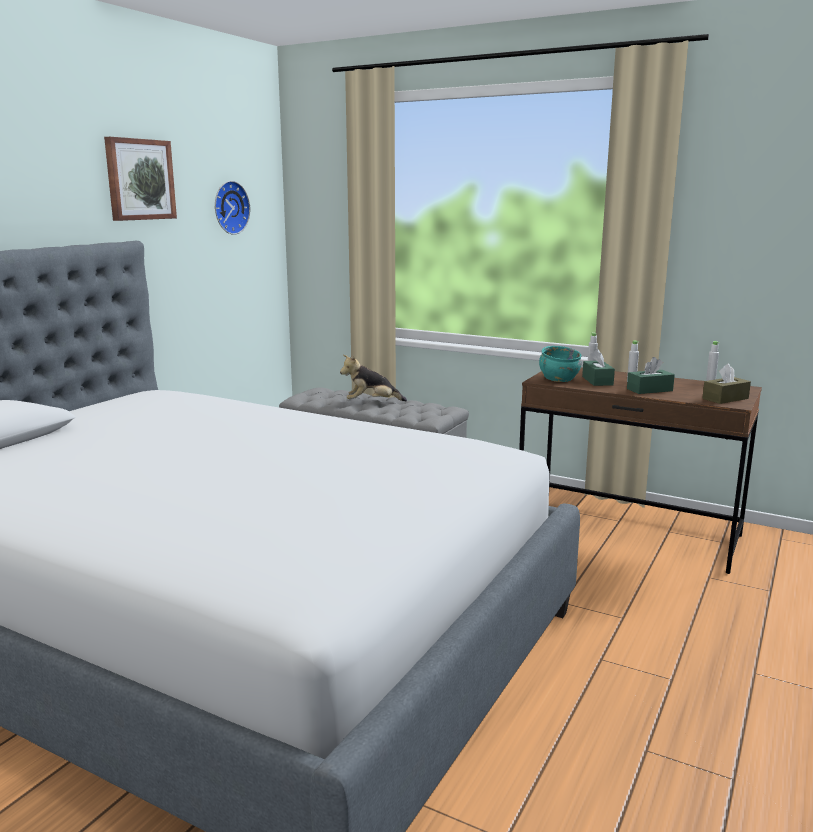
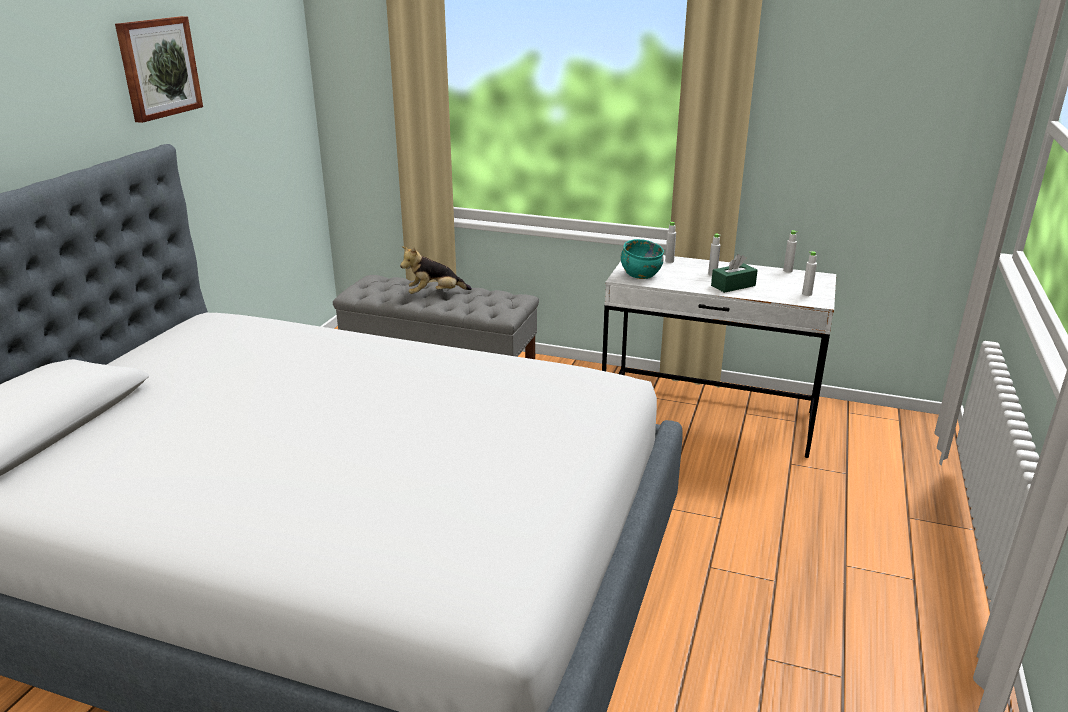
camera: 10 degrees left, 10 degrees up
(229, 207) = (255, 82): wall clock -> none
(597, 381) = (679, 275): green tissue box -> none
(627, 532) = (707, 417): brown desk -> white desk
(725, 398) = (807, 294): brown tissue box -> white bottle

